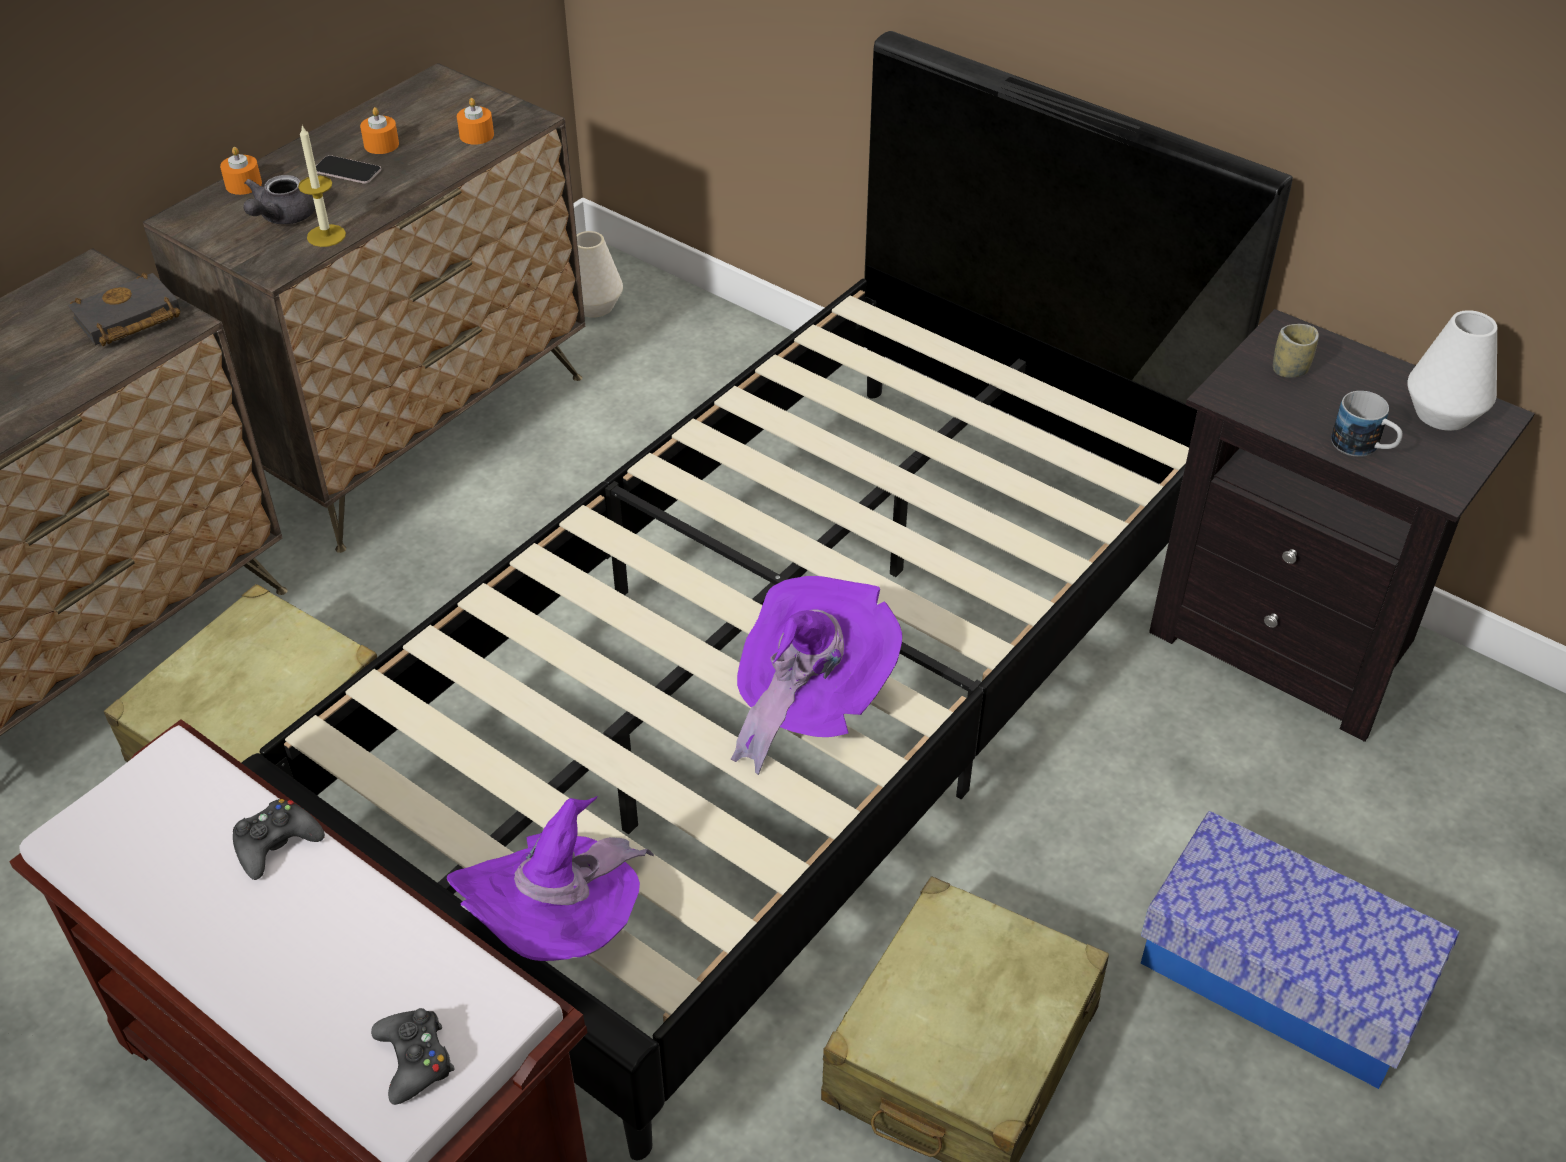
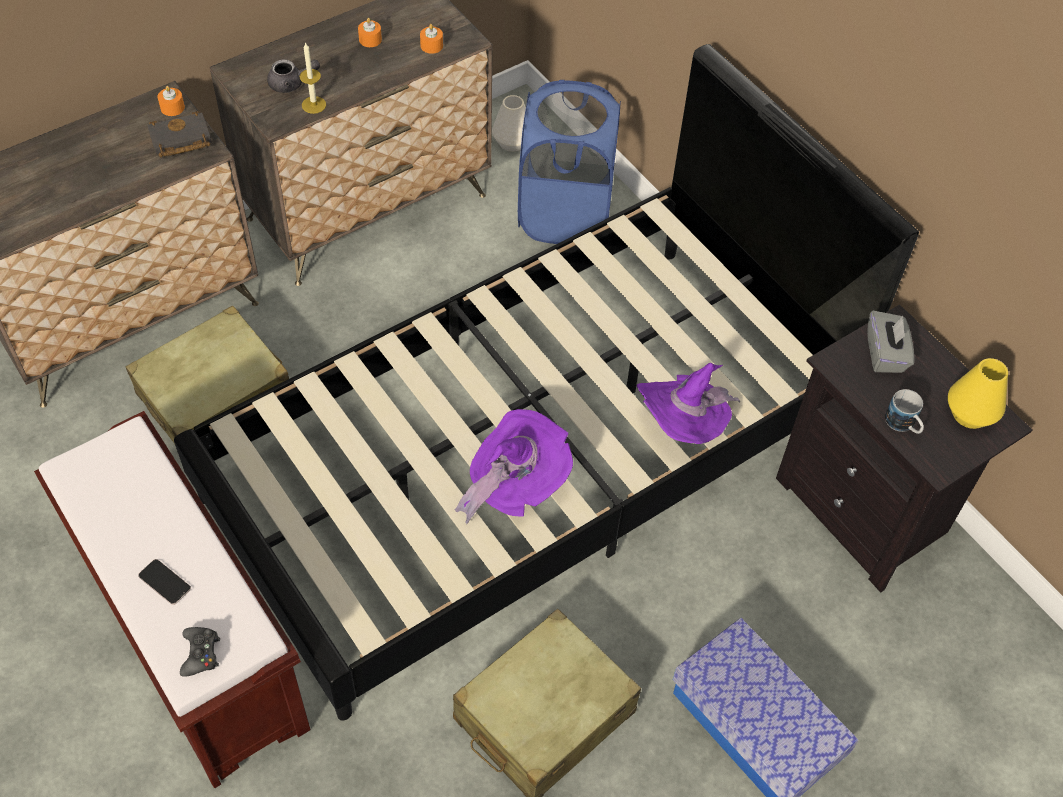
camera: 15 degrees right, 10 degrees up
(243, 184) = (277, 52): orange candle -> orange candle (172, 107)
(276, 844) = (169, 506): black game controller -> none
(281, 217) = (291, 84): grey teapot -> grey teapot turned 135 degrees counterclockwise
(347, 171) = (342, 56): phone -> phone (164, 582)
(561, 927) = (322, 586): purple hat -> purple hat (684, 426)
(706, 376) = (565, 215): none -> blue laundry basket
(1290, 369) = (885, 354): cup -> grey tissue box
(1443, 414) = (970, 414): white vase -> yellow vase

